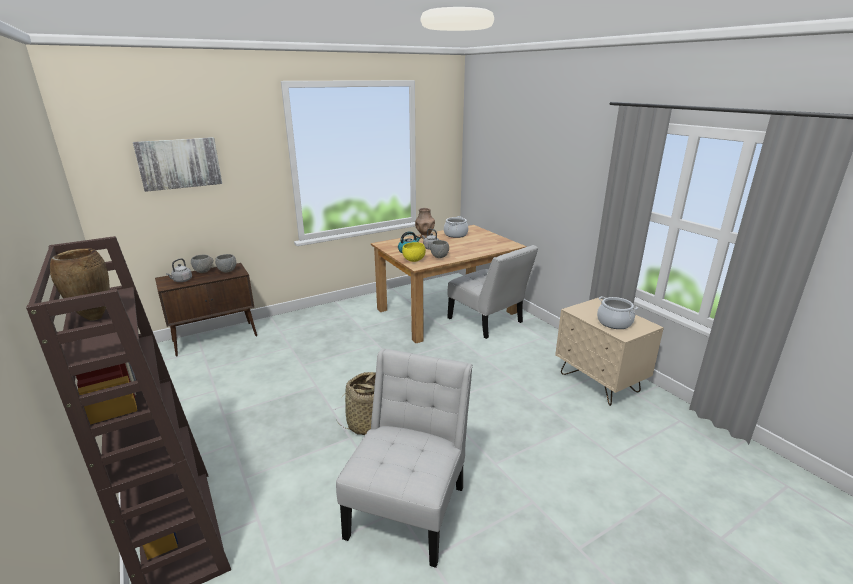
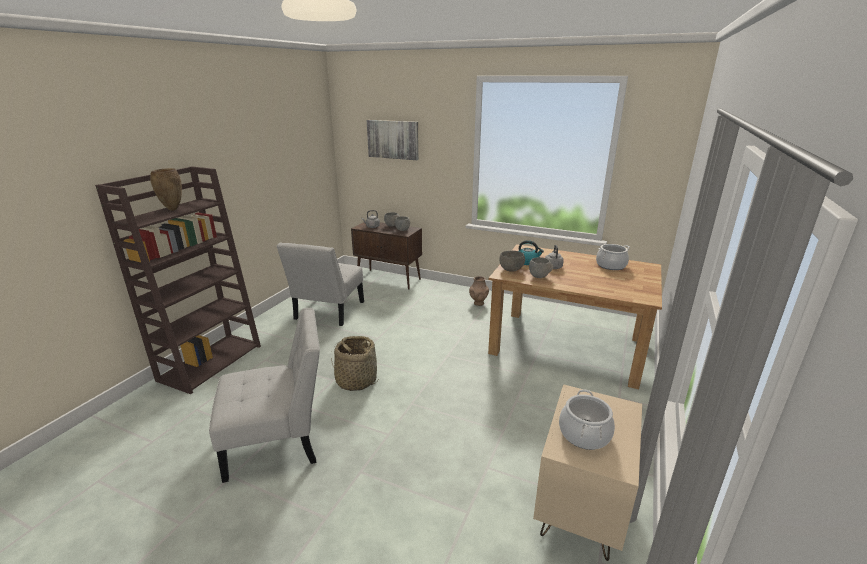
camera: 55 degrees right, 0 degrees up
(413, 260) = (511, 270): yellow bowl -> grey bowl
(425, 237) = (575, 256): brown vase -> brown vase (478, 303)
(487, 322) = (586, 377): white chair -> white chair (327, 312)

